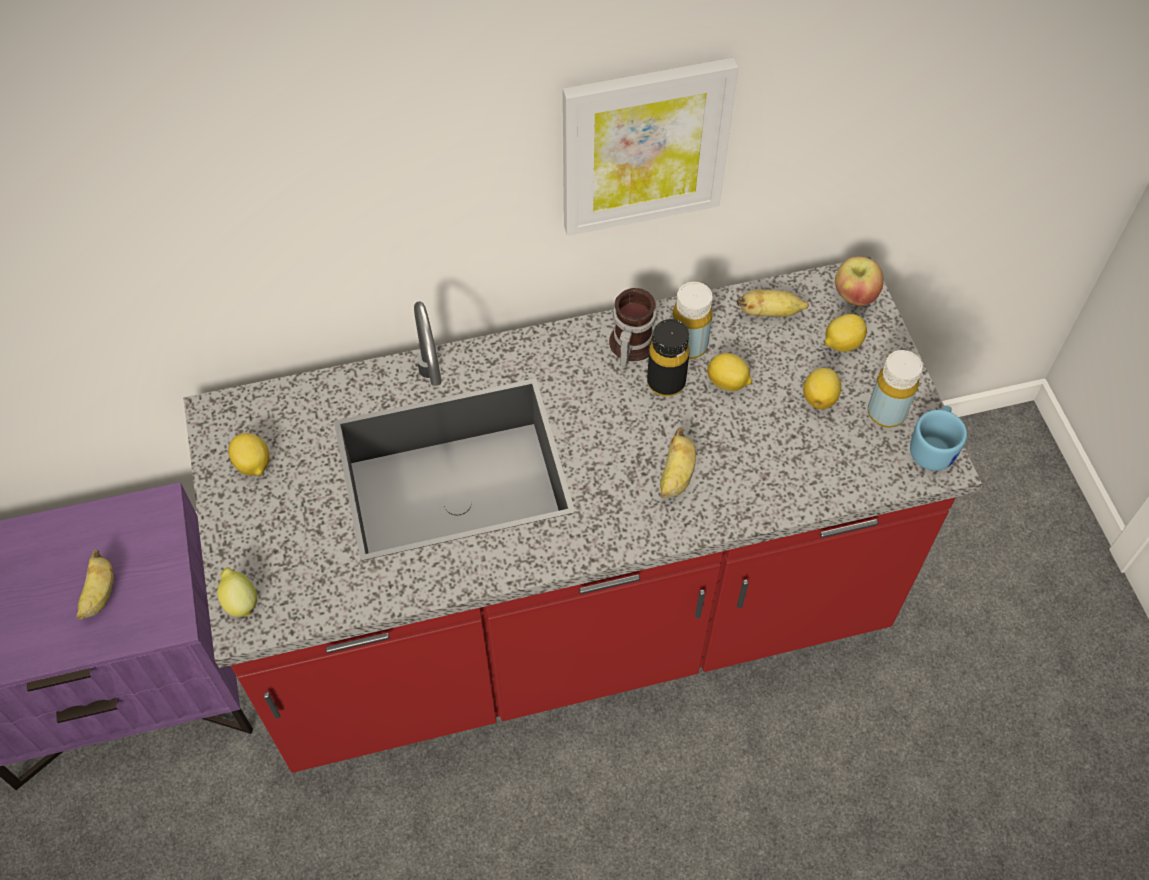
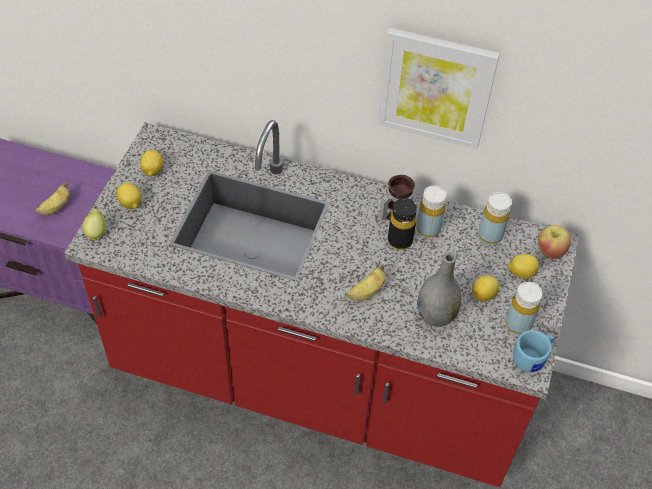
camera: 30 degrees right, 5 degrees down
(728, 383) = (435, 259): lemon -> lemon (130, 204)
(770, 313) = (490, 235): banana -> yellow bottle
(783, 458) = (436, 315): none -> grey vase

